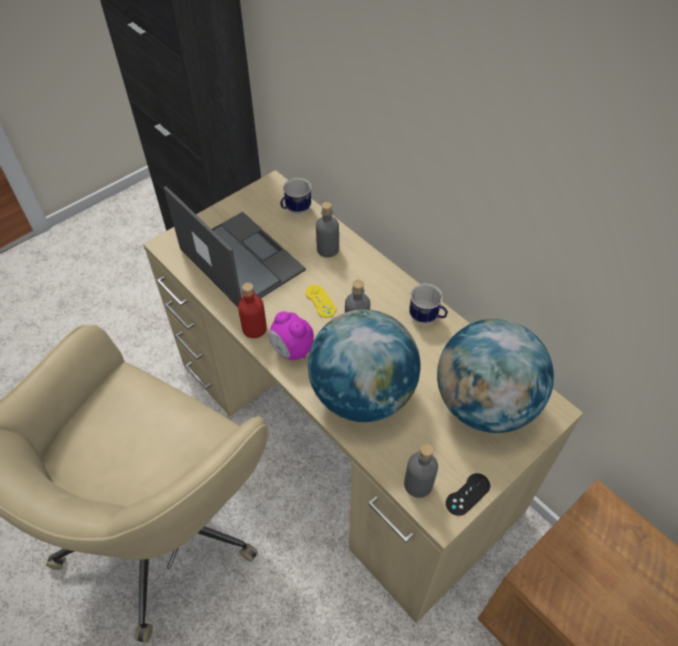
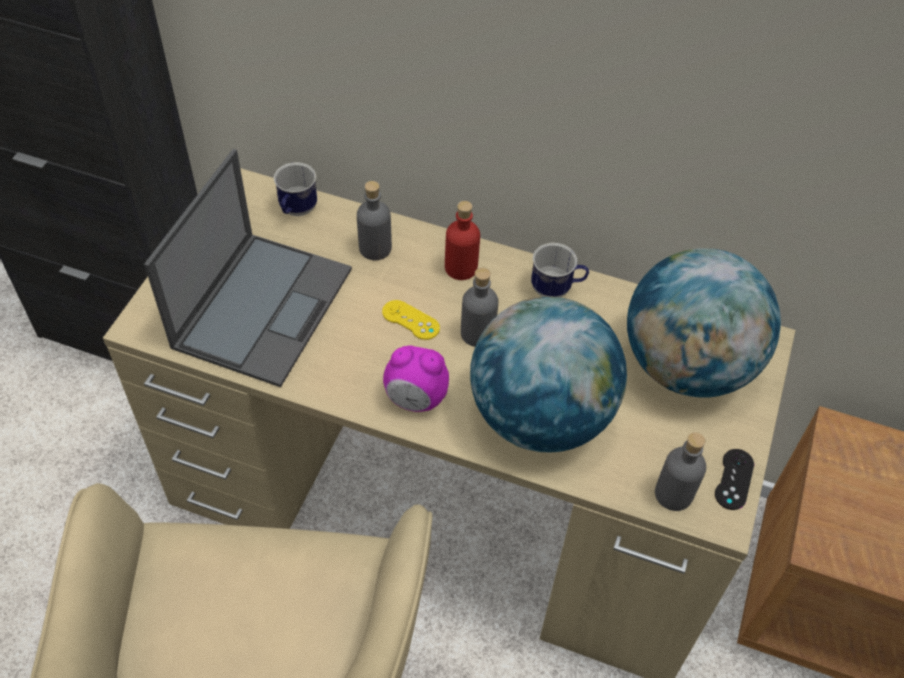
camera: 30 degrees left, 0 degrees up
(240, 259) = (264, 306): laptop -> laptop turned 90 degrees clockwise
(254, 328) = (347, 391): red bottle -> red bottle (461, 268)

